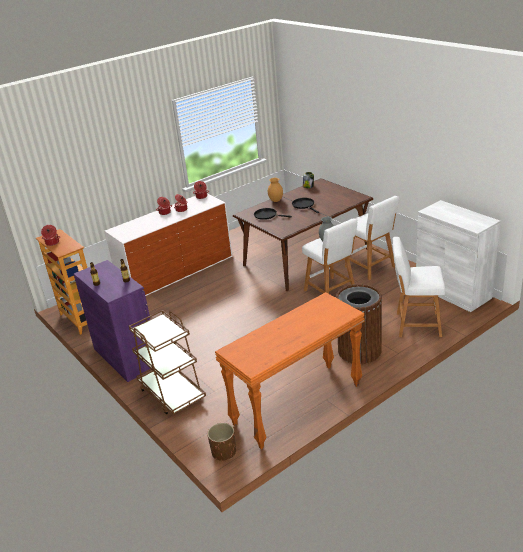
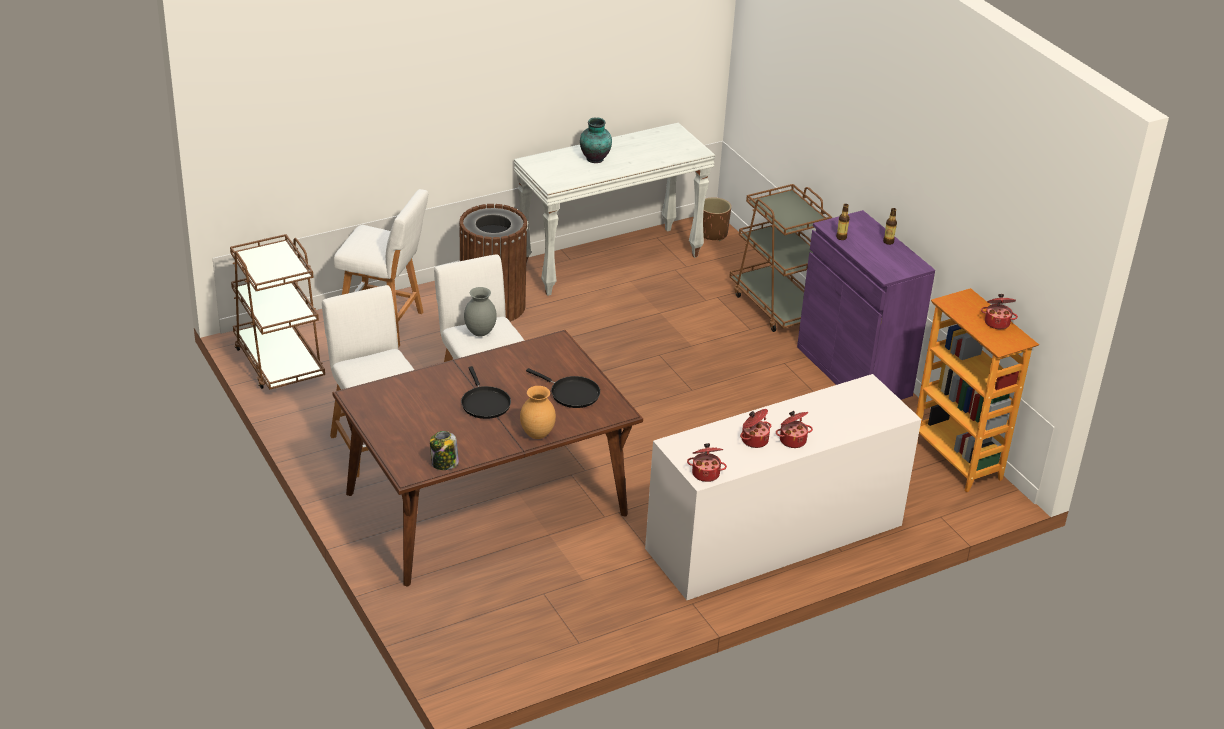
camera: 175 degrees left, 5 degrees up
(297, 405) = (609, 260): orange console table -> white console table
(305, 325) = (595, 159): none -> vase
(452, 292) = (279, 362): white cabinet -> brown cart

